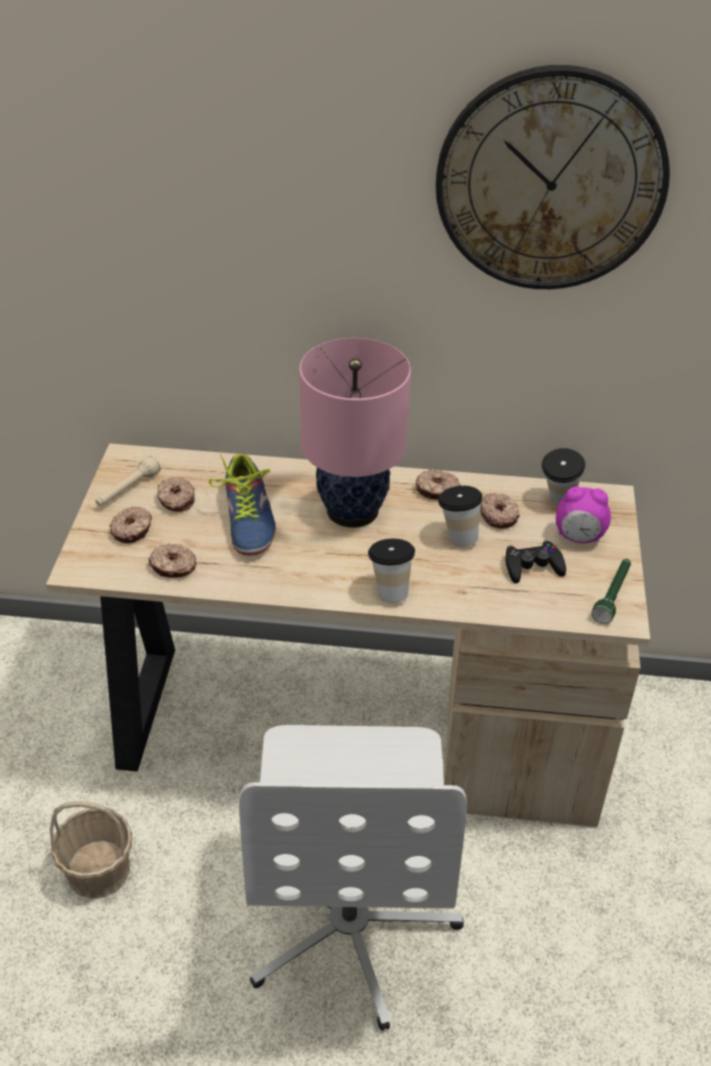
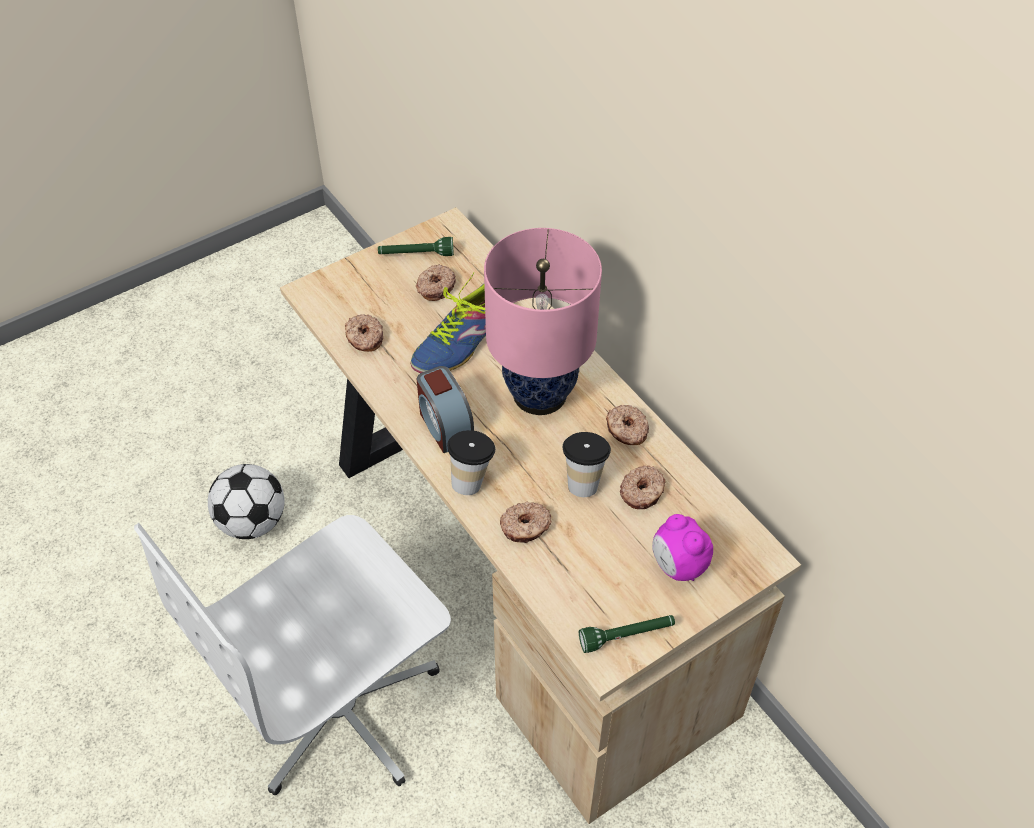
camera: 50 degrees right, 10 degrees up
(98, 869) = (252, 522): basket -> football
(127, 490) = (416, 255): beige flashlight -> green flashlight
(132, 530) = (378, 289): donut -> donut (525, 527)
(320, 574) = (445, 425): none -> alarm clock
(532, 567) = (602, 556): black game controller -> none
(550, 181) = (776, 200): wall clock -> none
(557, 501) = (710, 521): cup -> none

